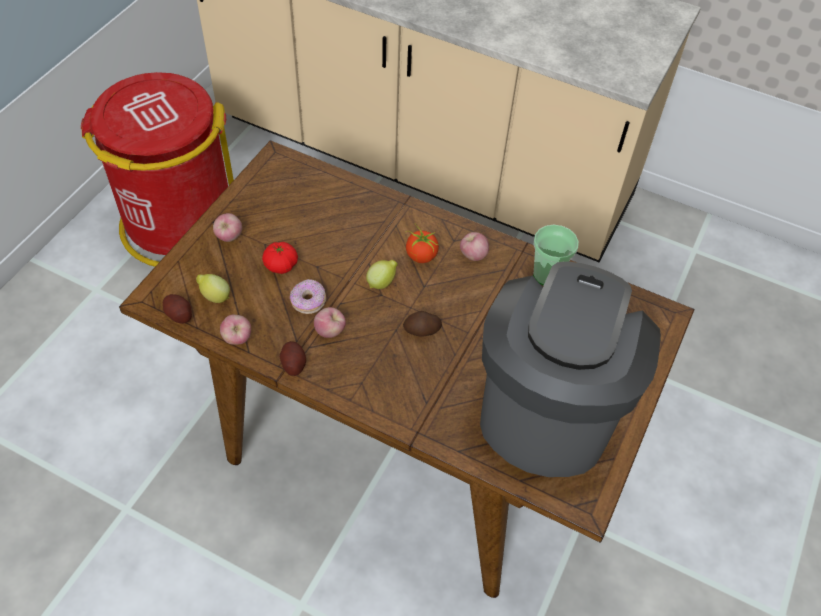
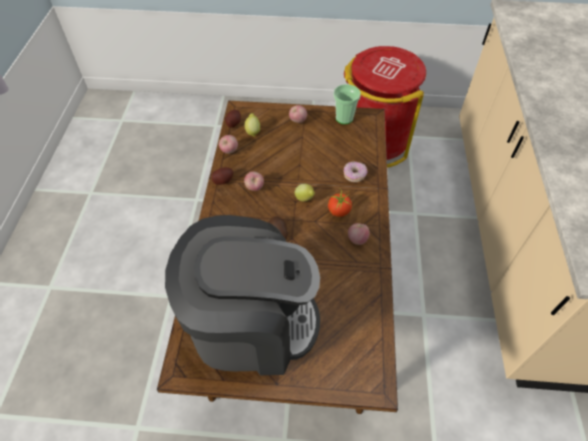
camera: 70 degrees right, 0 degrees up
(281, 265) = (290, 149): tomato -> none
(308, 302) = (270, 170): donut -> donut (354, 175)
(547, 275) = (367, 290): cup -> cup (344, 118)

